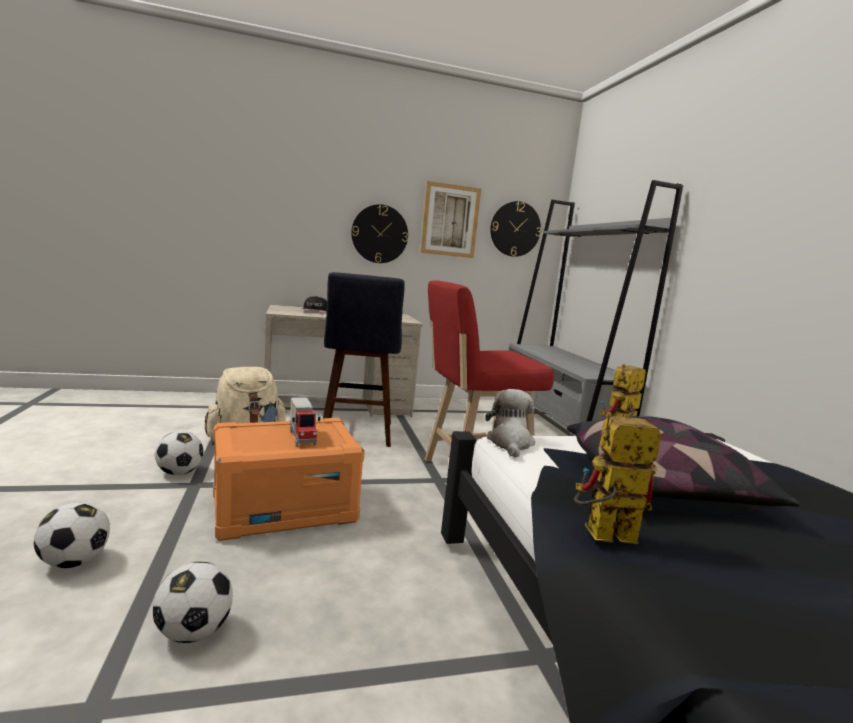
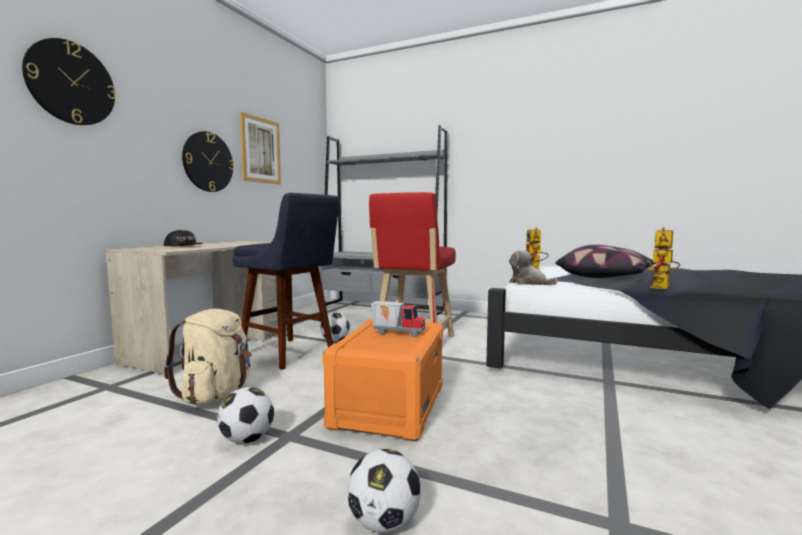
camera: 50 degrees left, 5 degrees down
(194, 632) = (542, 471): football -> football (335, 340)
(515, 229) = (302, 159): wall clock -> wall clock (71, 83)

